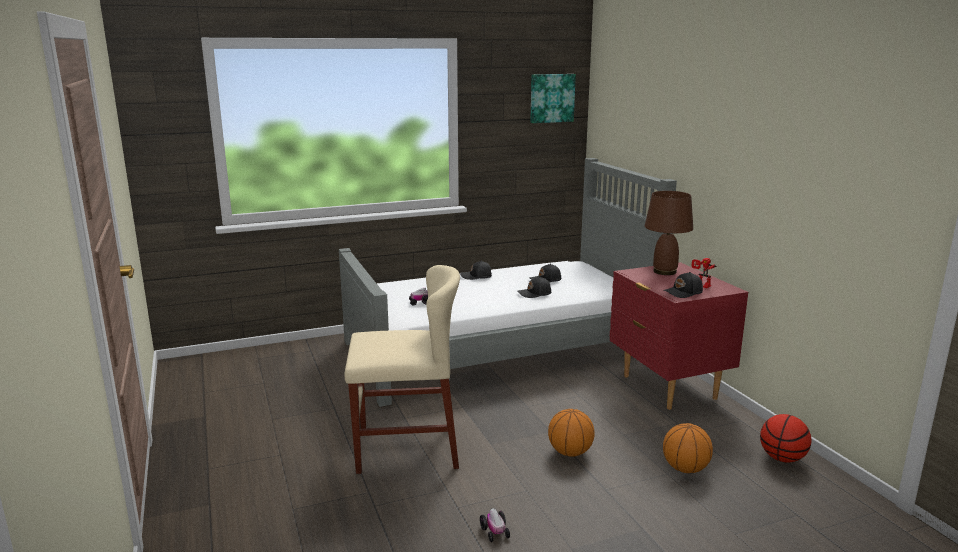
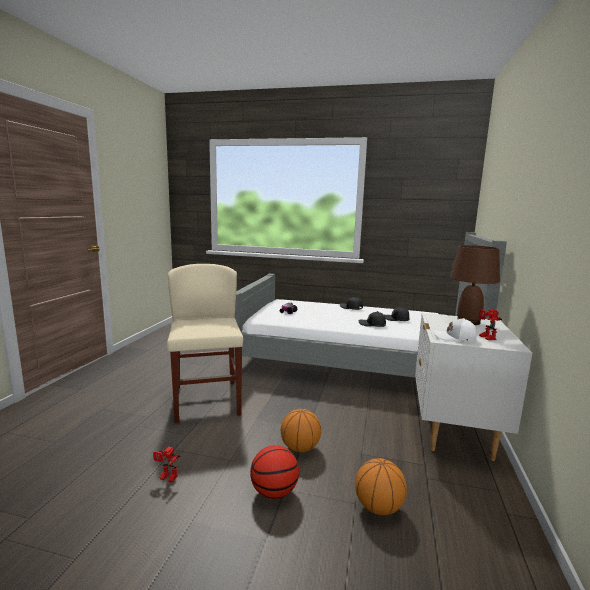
camera: 35 degrees right, 5 degrees down
(407, 448) = (207, 400): beige chair -> beige chair turned 135 degrees counterclockwise
(495, 532) = (166, 478): toy car -> toy robot
(551, 98) = (444, 183): picture -> none
(668, 387) = (454, 433): red nightstand -> white nightstand
(683, 293) = (455, 338): black cap -> white cap
(782, 458) = (504, 551): basketball -> basketball (274, 492)

